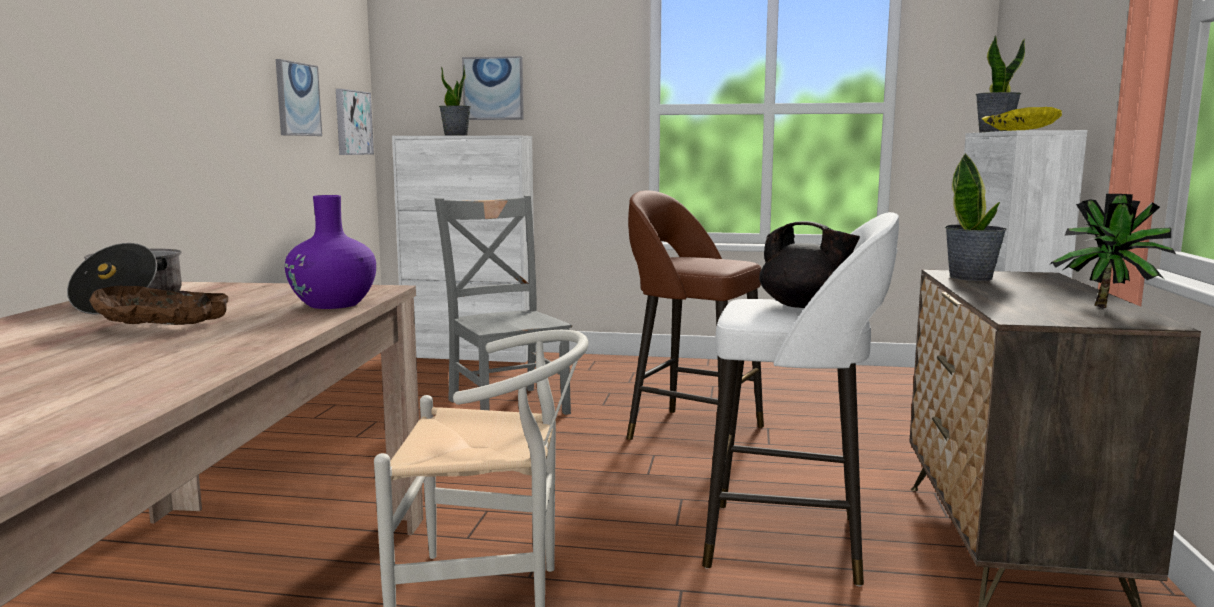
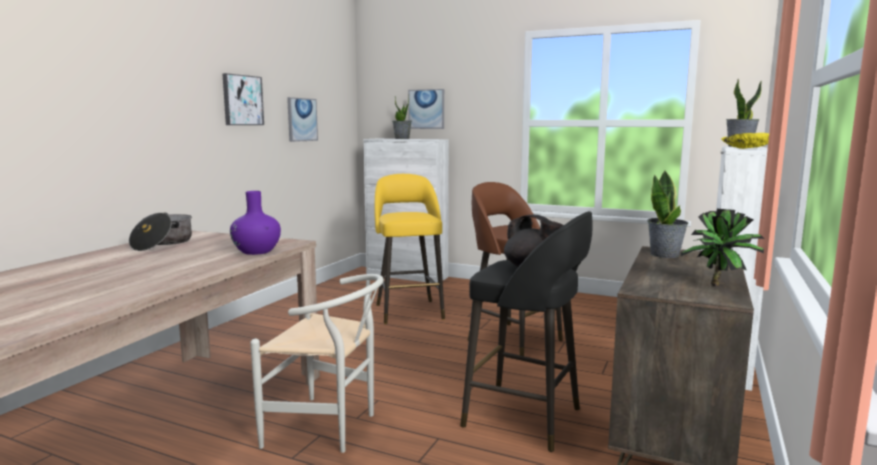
camera: 15 degrees right, 0 degrees up
(160, 324) = (160, 259): brown bowl -> none
(352, 122) = (341, 131): picture -> picture (242, 100)
(507, 405) = (409, 311): grey chair -> yellow stool
(790, 543) = (525, 419): white stool -> black stool

